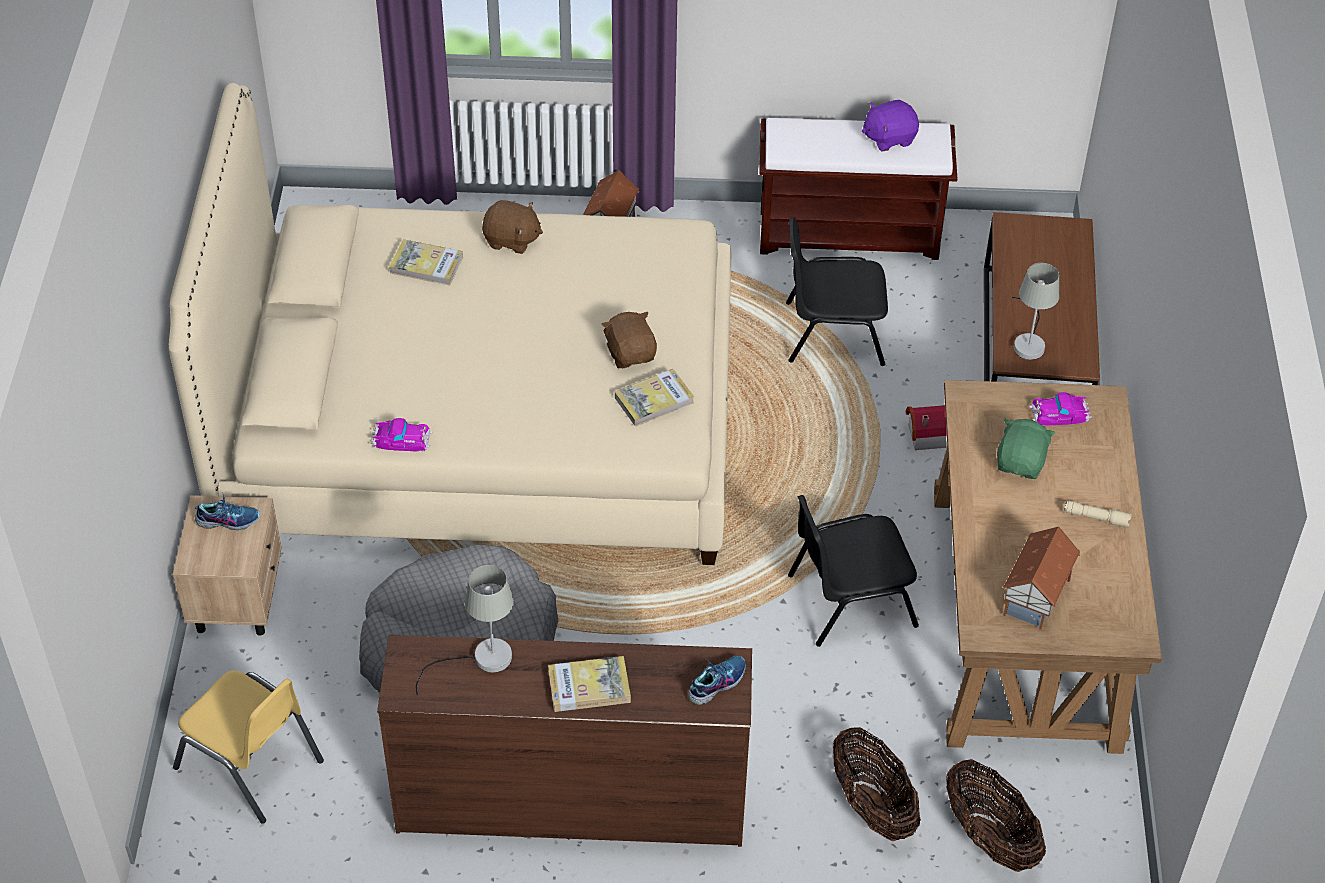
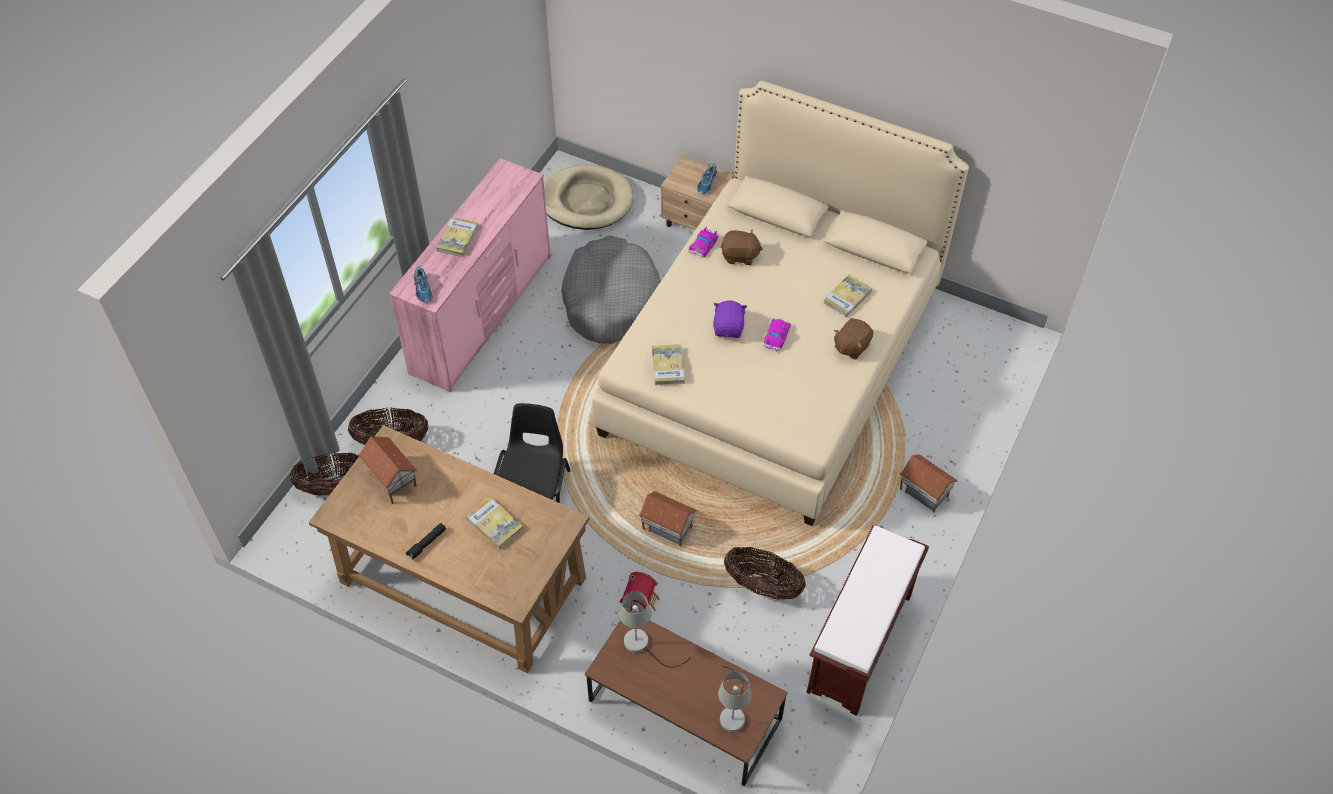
camera: 115 degrees right, 5 degrees up
(250, 764) = (586, 201): yellow chair -> beige dog bed
(481, 660) = (503, 203): grey table lamp -> grey table lamp (733, 712)
(570, 801) = (483, 314): brown dresser -> pink dresser
(631, 353) = (715, 371): brown plush toy -> brown plush toy (740, 256)
(809, 444) = (667, 527): none -> toy house
(832, 332) = (762, 586): black chair -> basket
(889, 138) = (866, 617): purple plush toy -> purple plush toy (729, 328)
(1021, 463) = (495, 524): green plush toy -> book
(1059, 413) = (521, 568): toy car -> toy car (776, 336)
(1097, 517) = (427, 544): beige flashlight -> black flashlight

